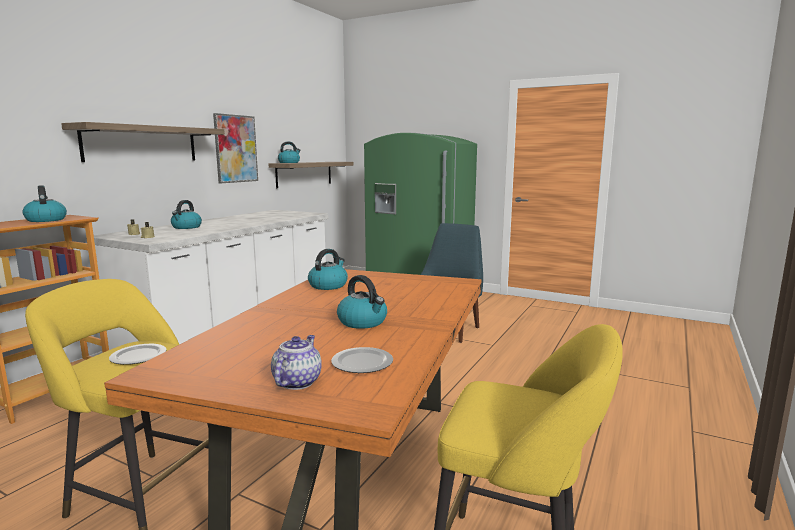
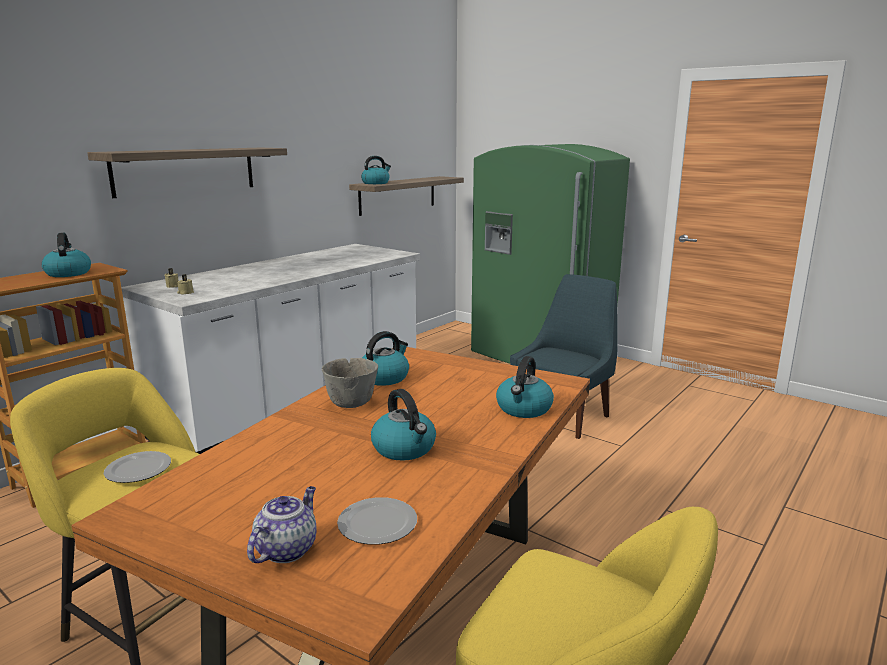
camera: 10 degrees right, 5 degrees up
(186, 227) = (237, 275): kettle -> kettle (524, 409)
(235, 149) = (306, 168): picture -> none
(309, 300) = (351, 403): none -> grey bowl

